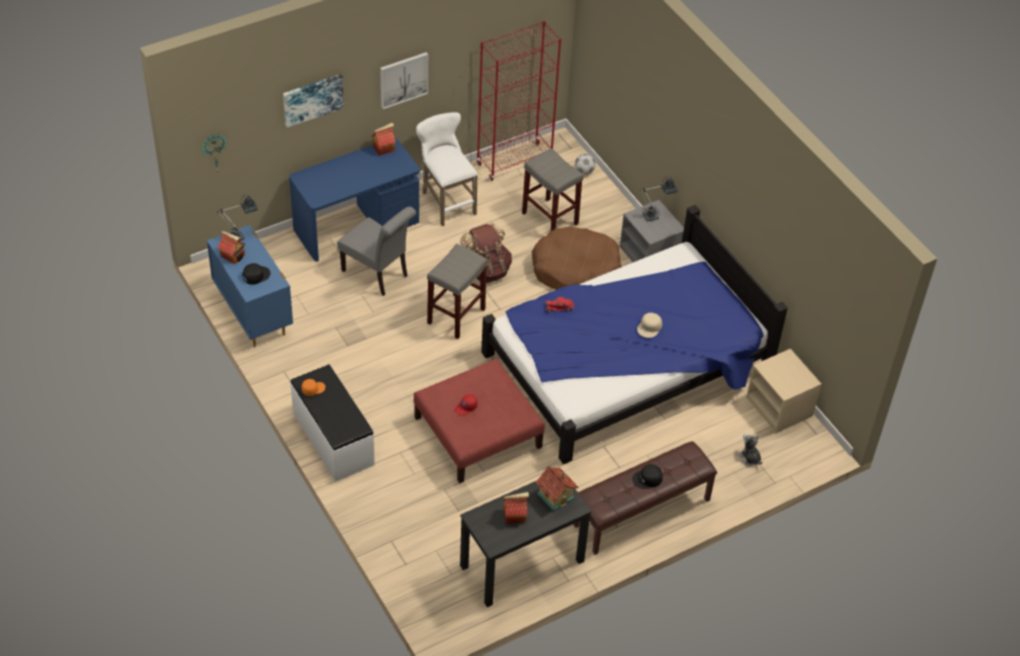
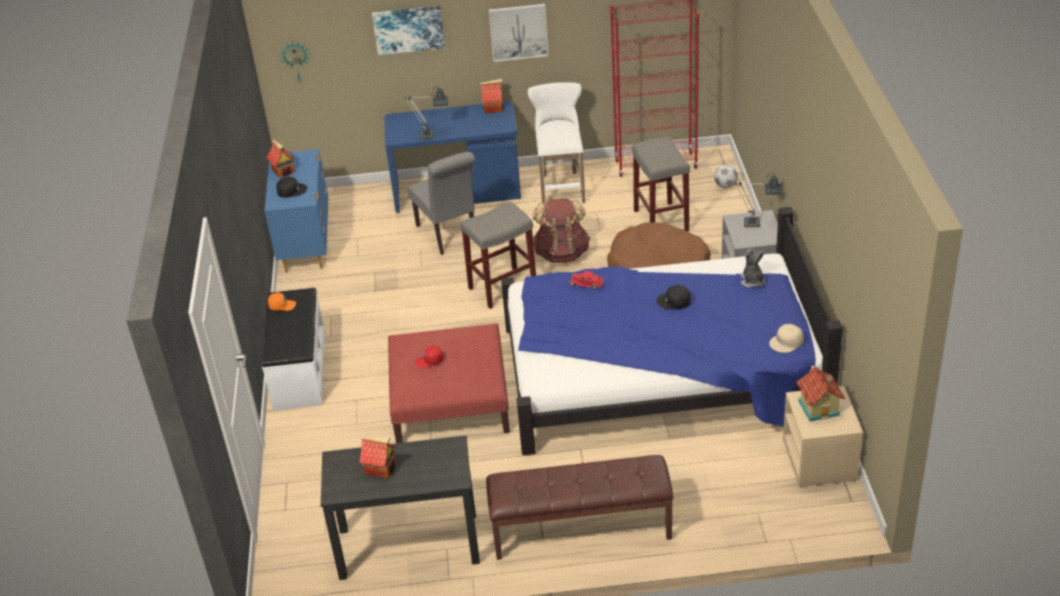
camera: 30 degrees right, 10 degrees down
(240, 236) = (302, 156): table lamp -> table lamp (431, 135)
(556, 496) = (441, 461): toy house -> toy house (820, 407)
(647, 479) = (579, 480): black cap -> black cap (674, 301)
(650, 327) = (676, 324): beige cap -> beige cap (787, 342)
(749, 458) = (749, 506): plush toy -> plush toy (752, 281)

